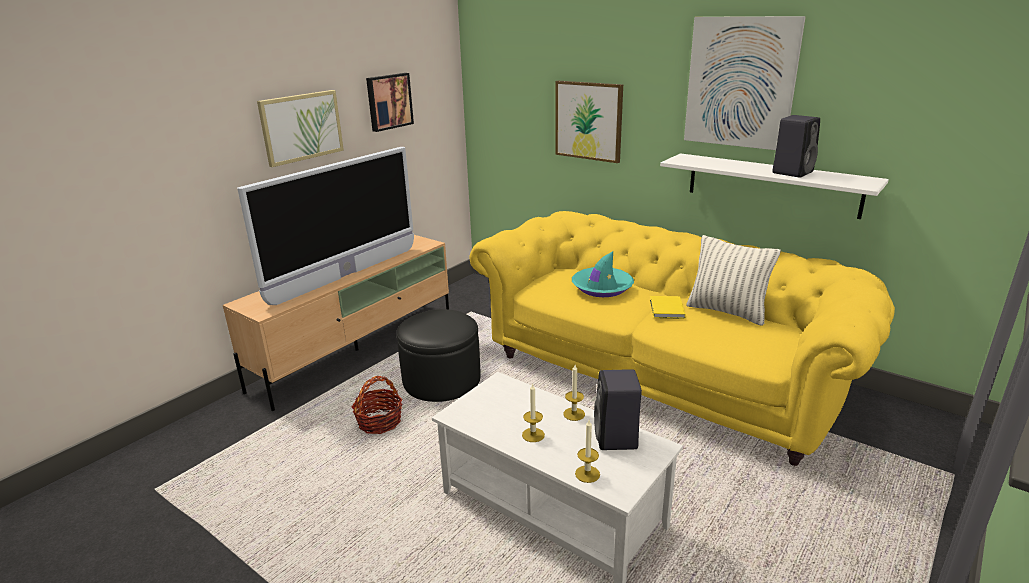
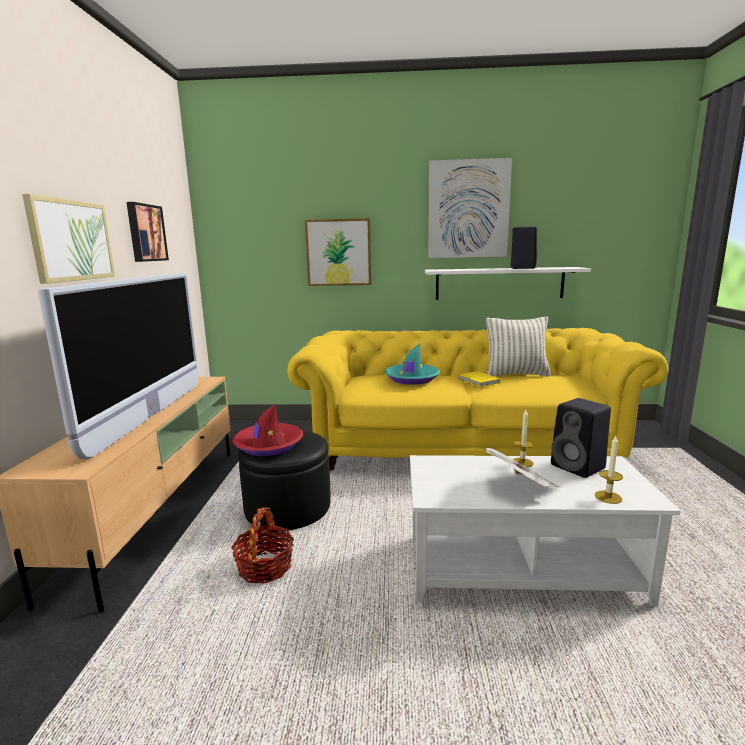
camera: 35 degrees left, 10 degrees down
(422, 323) = (269, 445): none -> red hat
(533, 435) = (521, 487): candle -> newspaper

